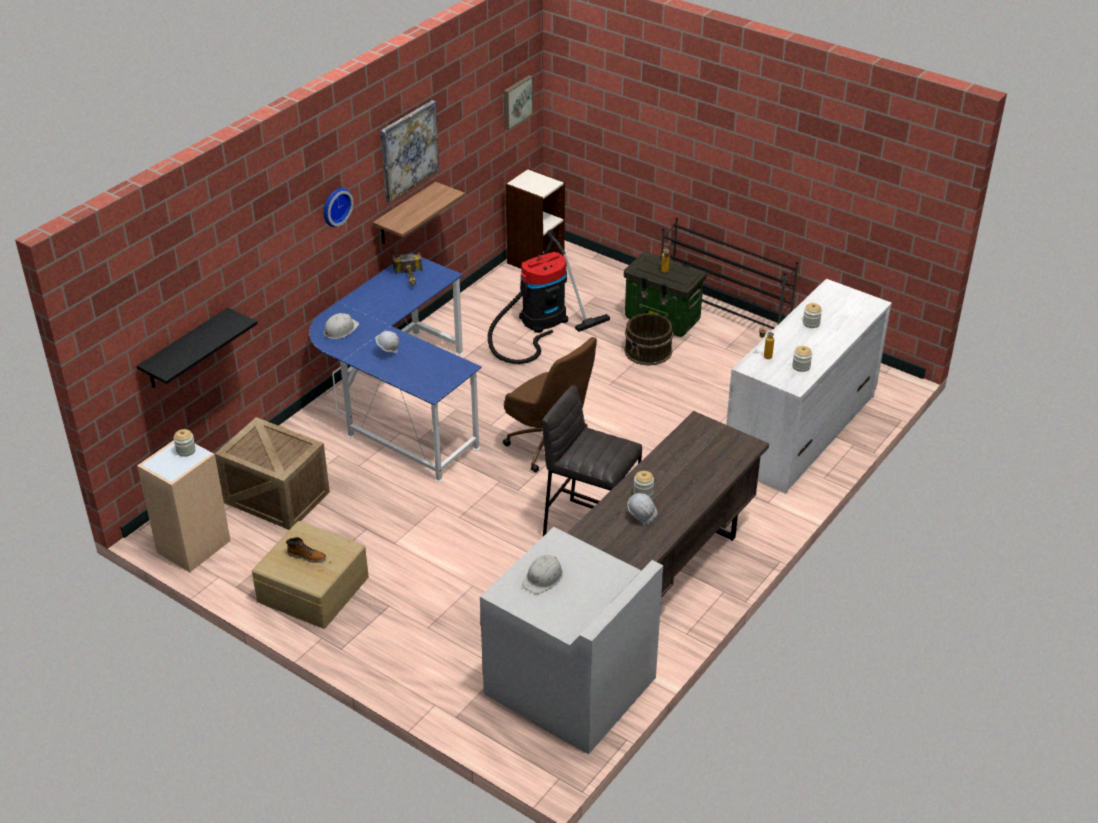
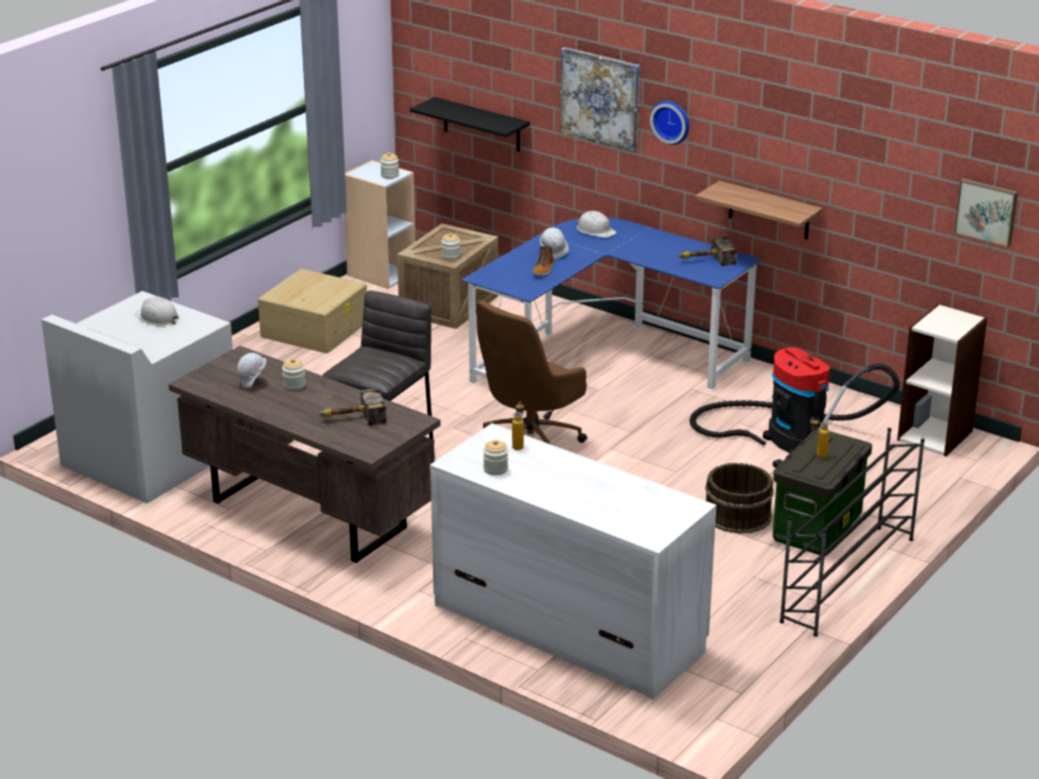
camera: 90 degrees right, 10 degrees down
(307, 556) = (313, 289): boot -> boot (543, 270)
(409, 150) = (786, 137): picture -> picture (600, 99)
(697, 457) = (351, 418): none -> hammer
(811, 323) = (597, 483): jar -> jar (450, 256)

